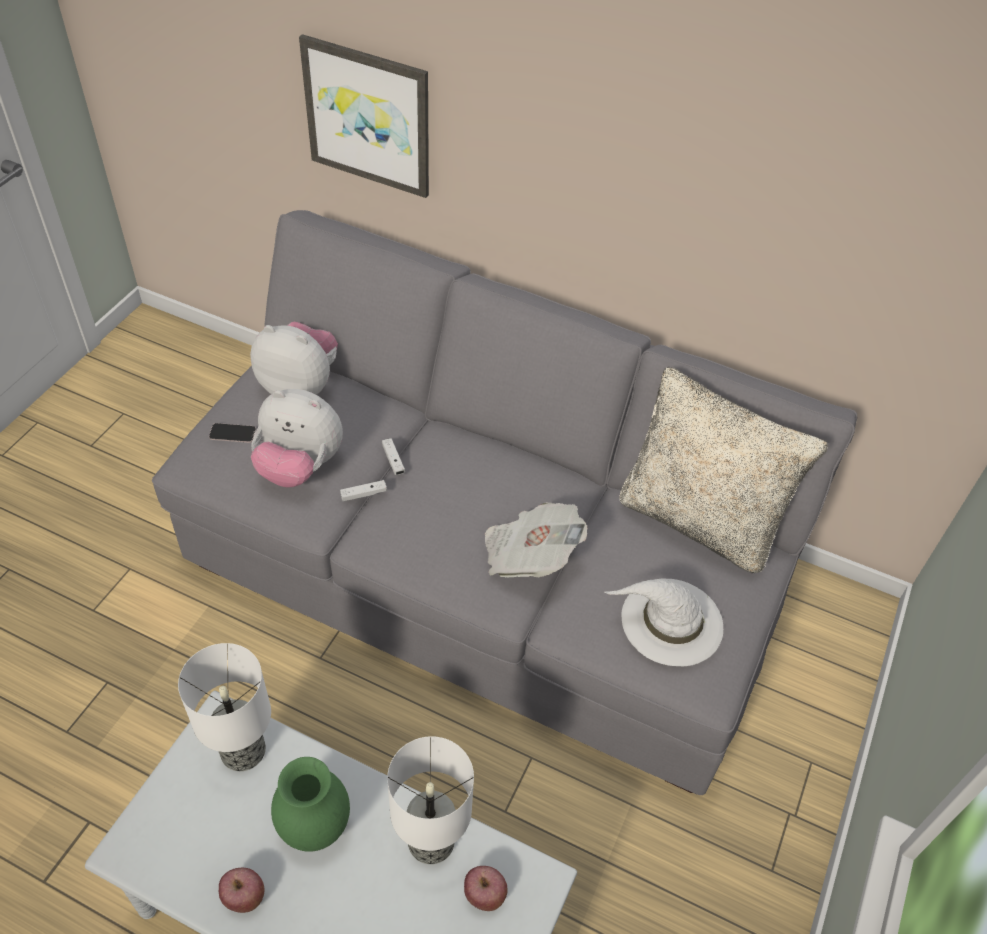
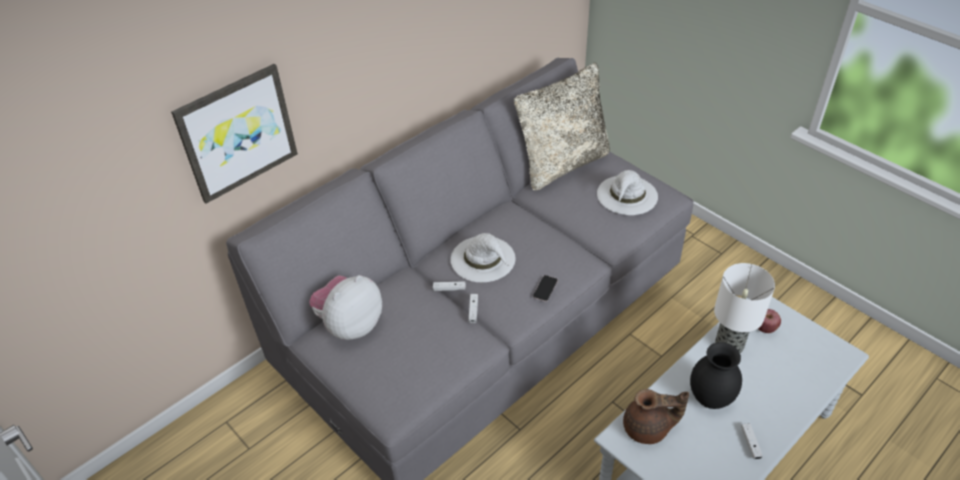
camera: 65 degrees left, 5 degrees down
(232, 433) = (380, 374): phone -> phone (545, 288)
(242, 751) = (648, 429): table lamp -> brown teapot
(244, 897) = (750, 444): apple -> white game controller
(299, 466) = (433, 340): plush toy -> none
(313, 827) = (710, 399): green vase -> black vase
(458, 480) = (483, 259): none -> white hat
(529, 555) = (558, 241): newspaper -> none

